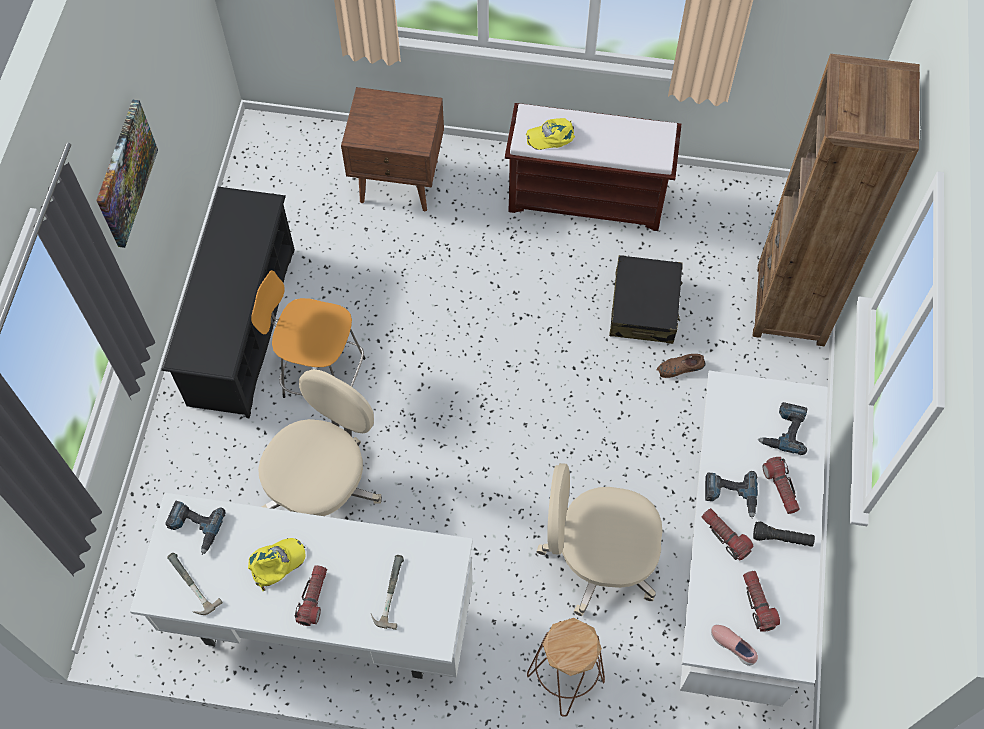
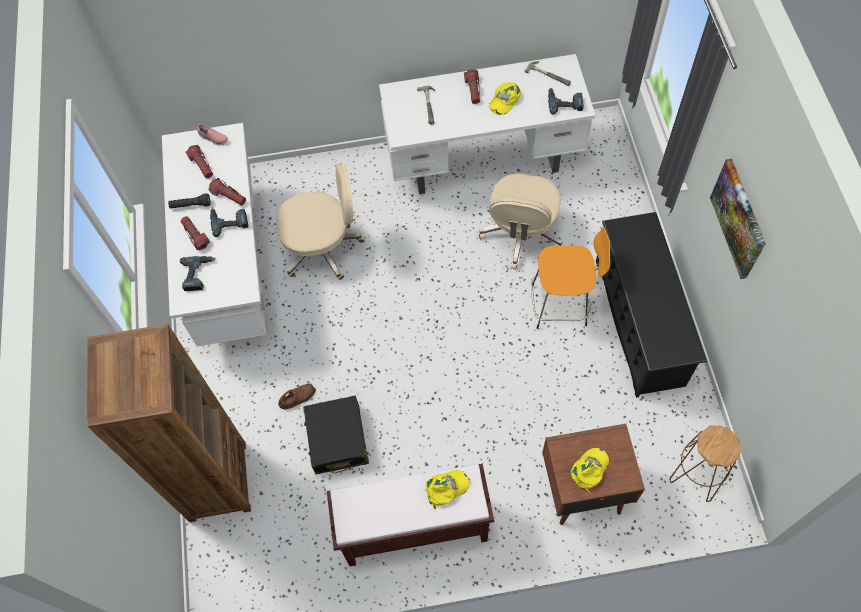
camera: 165 degrees right, 0 degrees up
(400, 117) = (589, 469): none -> yellow cap
(565, 678) = (325, 177): brown stool -> brown stool (697, 473)

